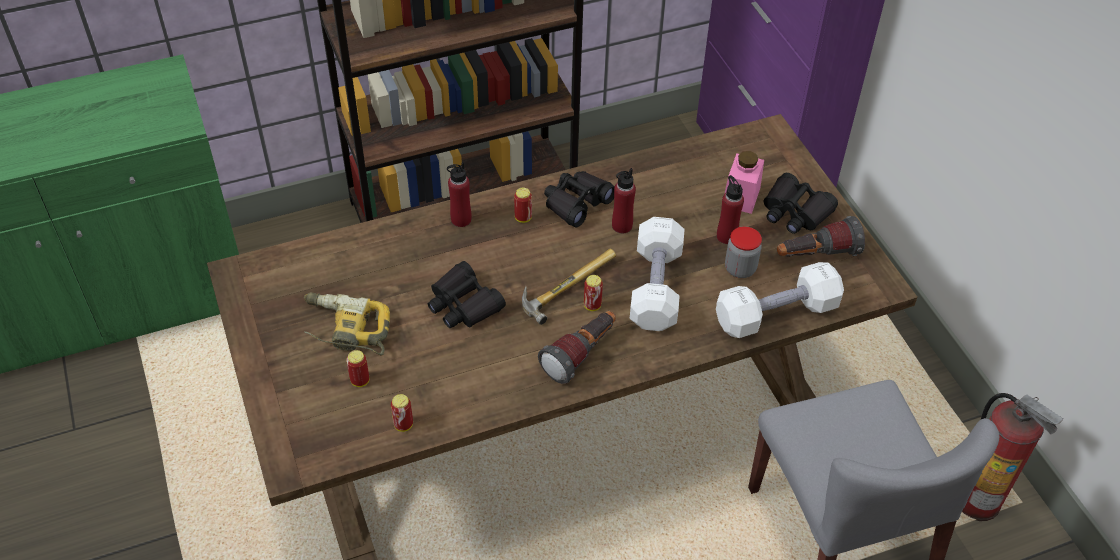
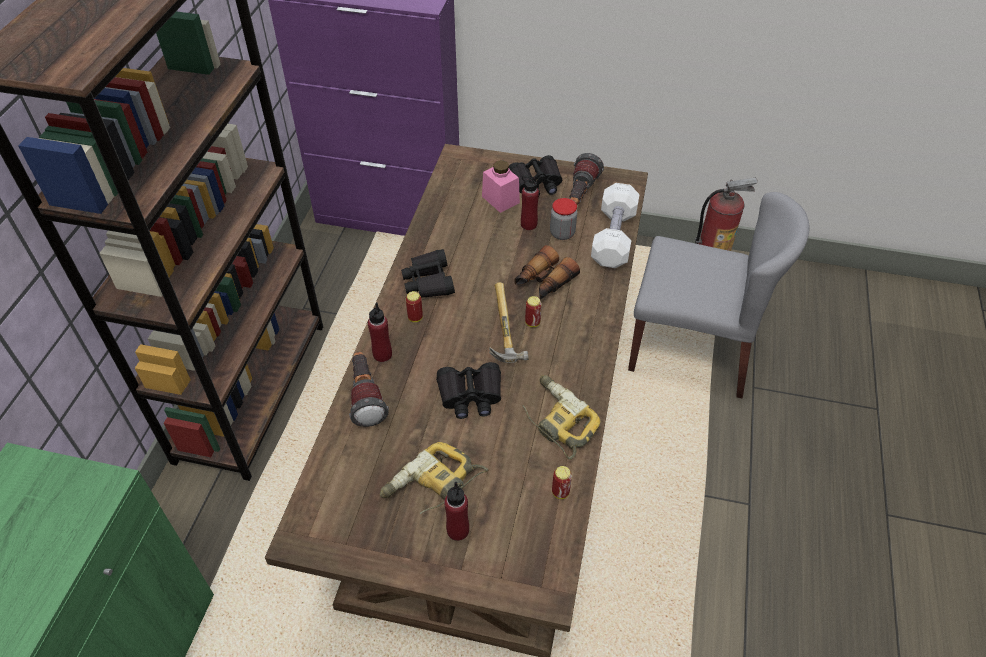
camera: 55 degrees left, 0 degrees up
(360, 381) = (494, 501): can -> none
(484, 383) = (556, 421): none -> power drill
(581, 355) = (572, 352): flashlight -> flashlight (366, 396)
(622, 226) = (472, 269): red bottle -> red bottle (458, 530)
(655, 287) = (543, 282): white dumbbell -> binoculars

